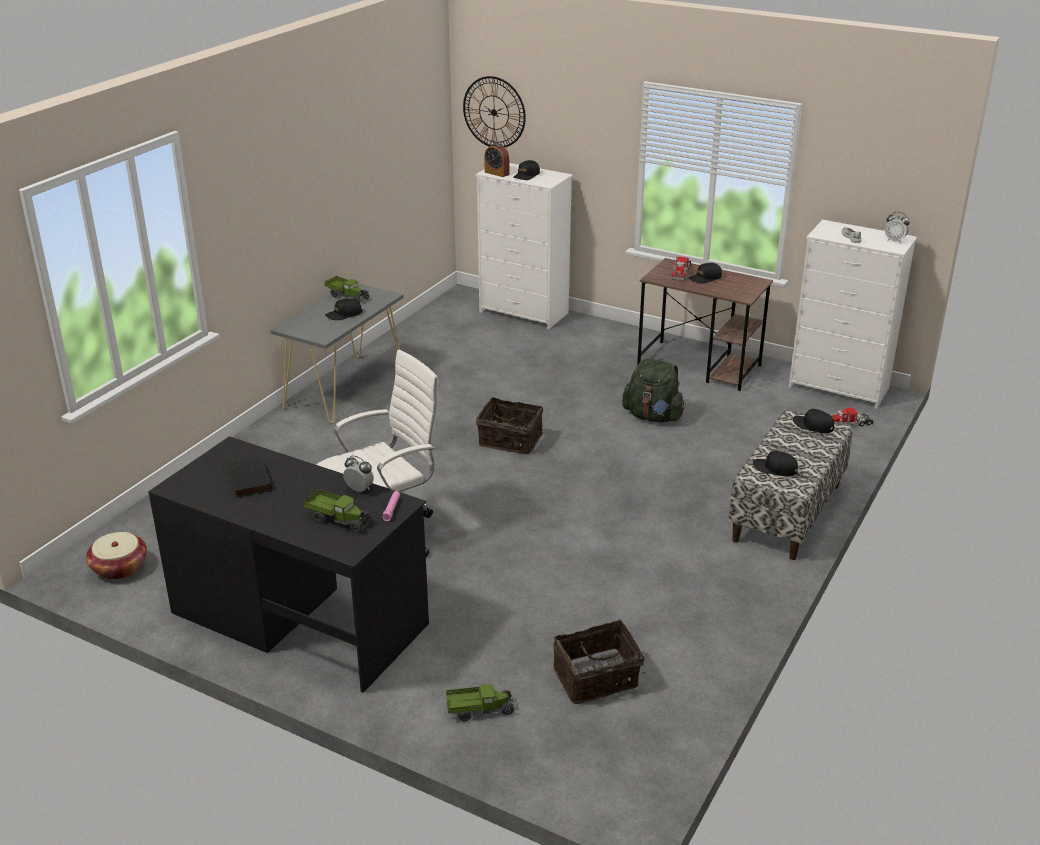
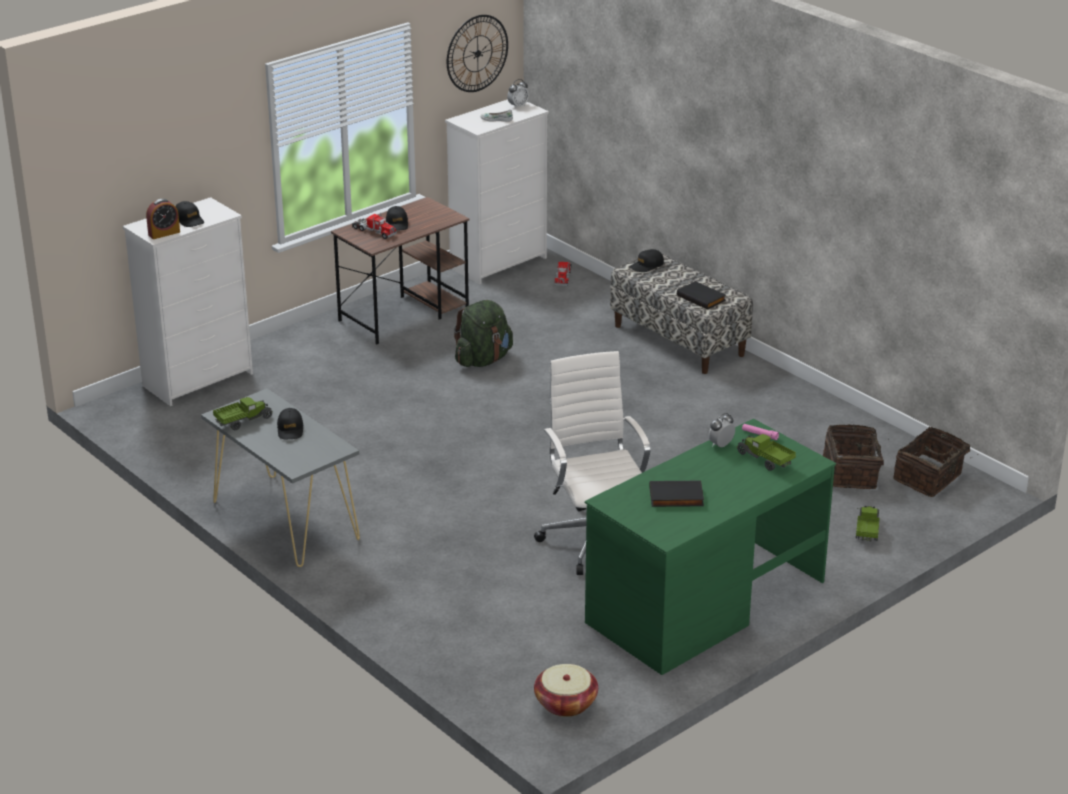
camera: 70 degrees left, 0 degrees up
(299, 617) = (705, 602): black desk -> green desk
(339, 520) = (764, 460): toy truck -> toy truck turned 90 degrees counterclockwise
(494, 112) = (104, 173): wall clock -> wall clock (477, 53)
(510, 441) = (474, 442): basket -> basket (929, 478)
(775, 468) = (702, 297): black cap -> black book

